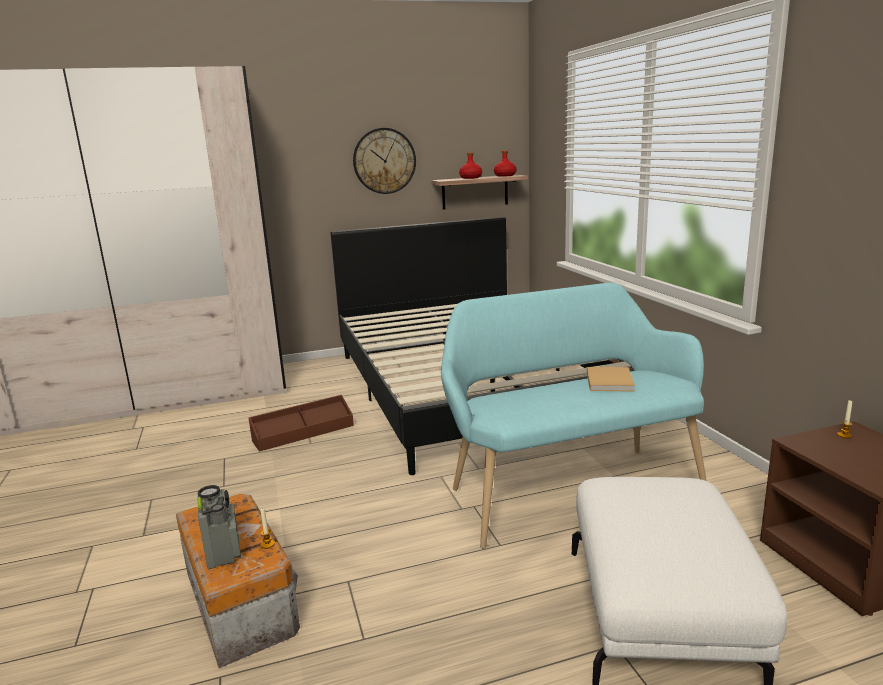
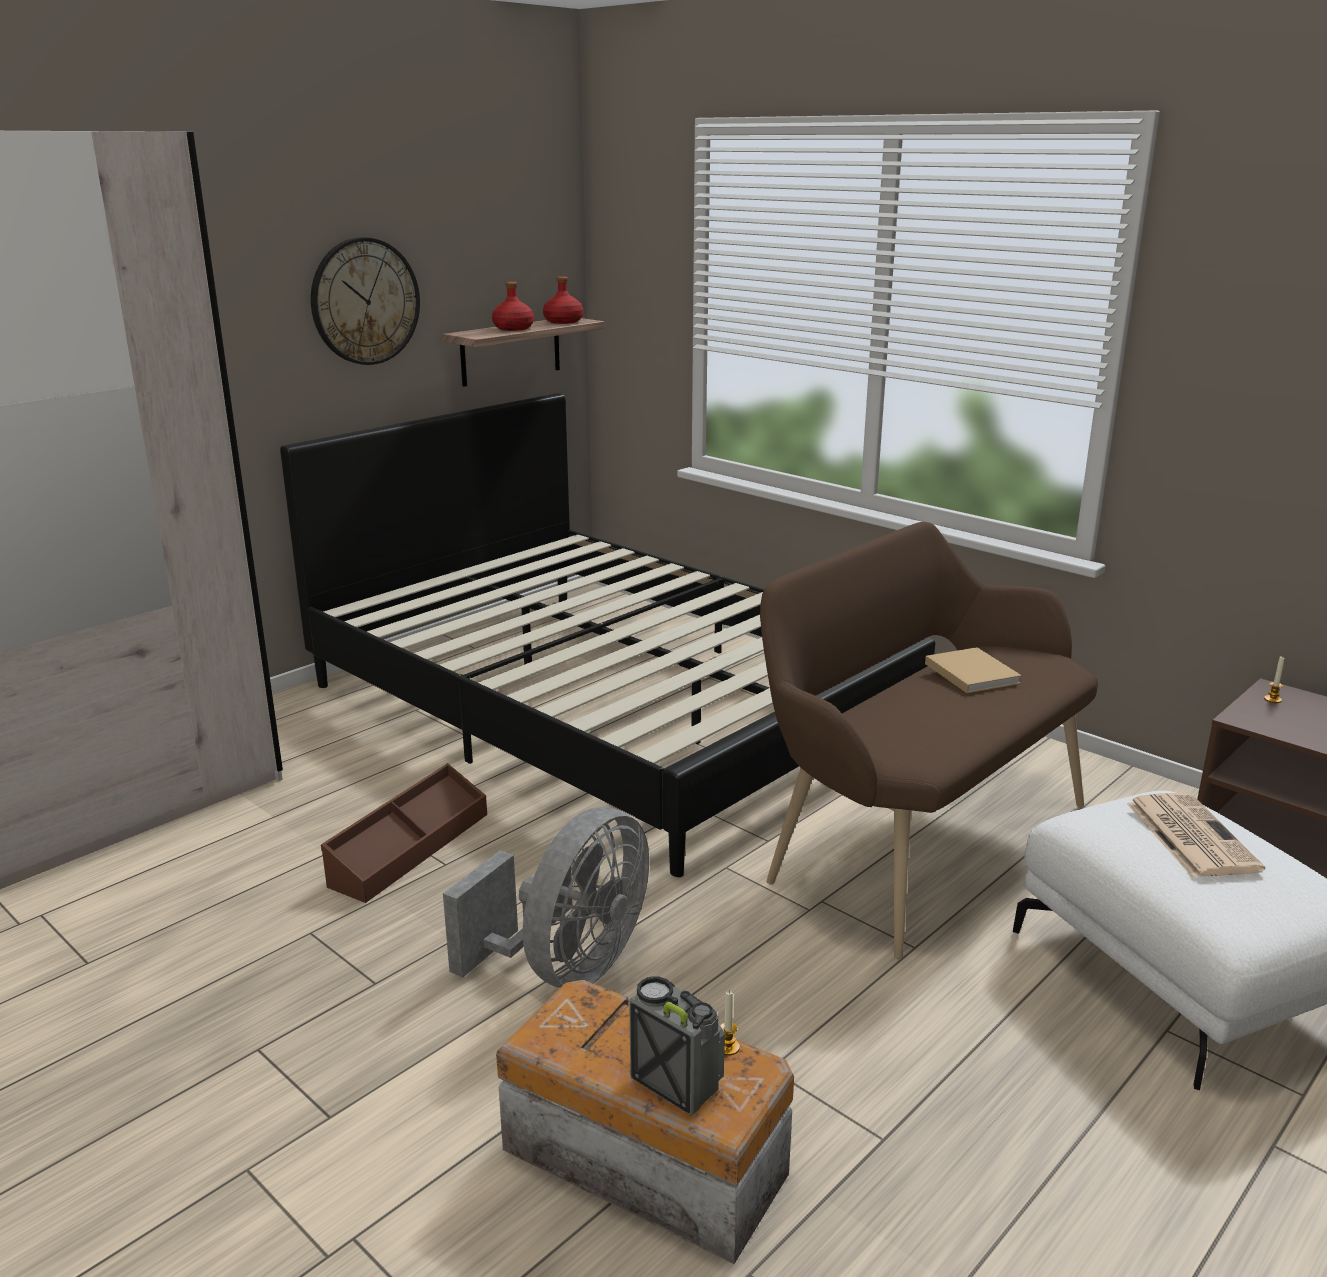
camera: 30 degrees left, 5 degrees up
(309, 502) = (568, 967): none -> grey fan
(568, 488) = (915, 839): turquoise bench -> brown bench
(668, 505) = (1189, 835): none -> newspaper

